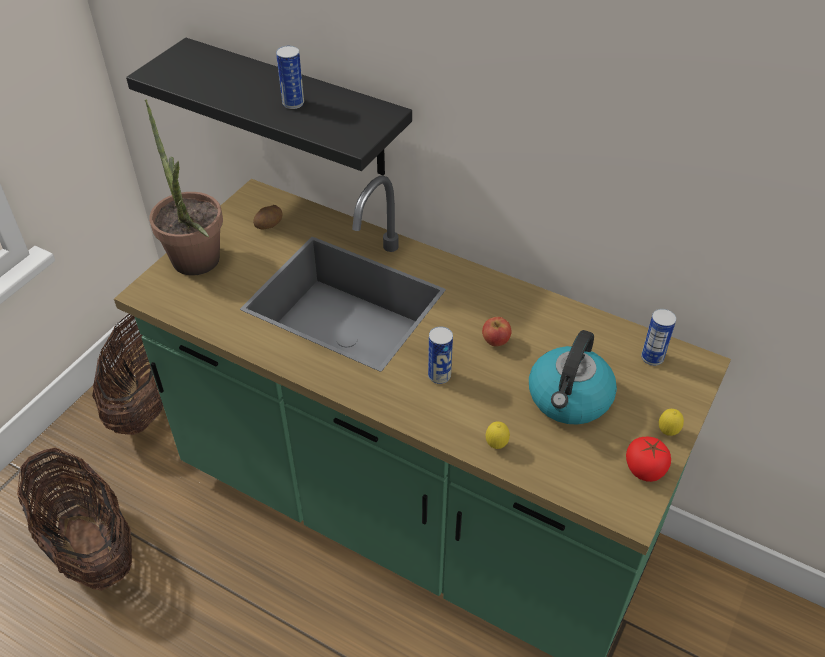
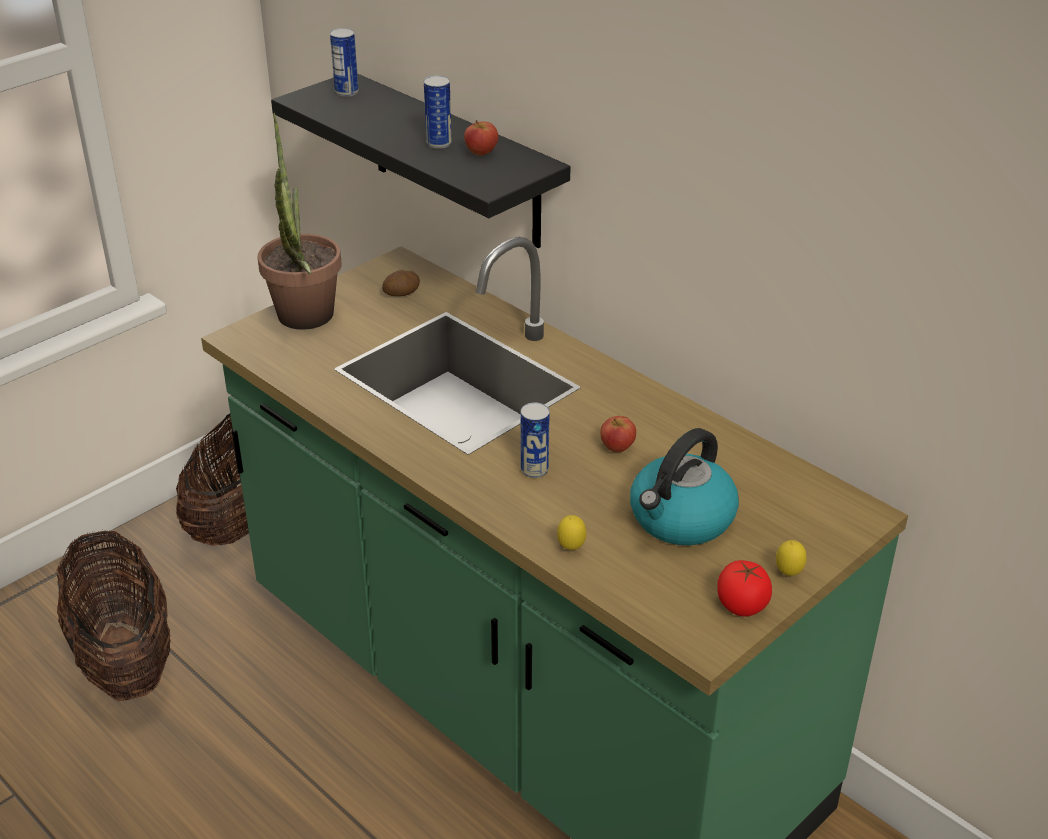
camera: 15 degrees right, 10 degrees down
(333, 108) = (481, 153): none -> apple
(652, 358) = (805, 496): can -> can (346, 92)

